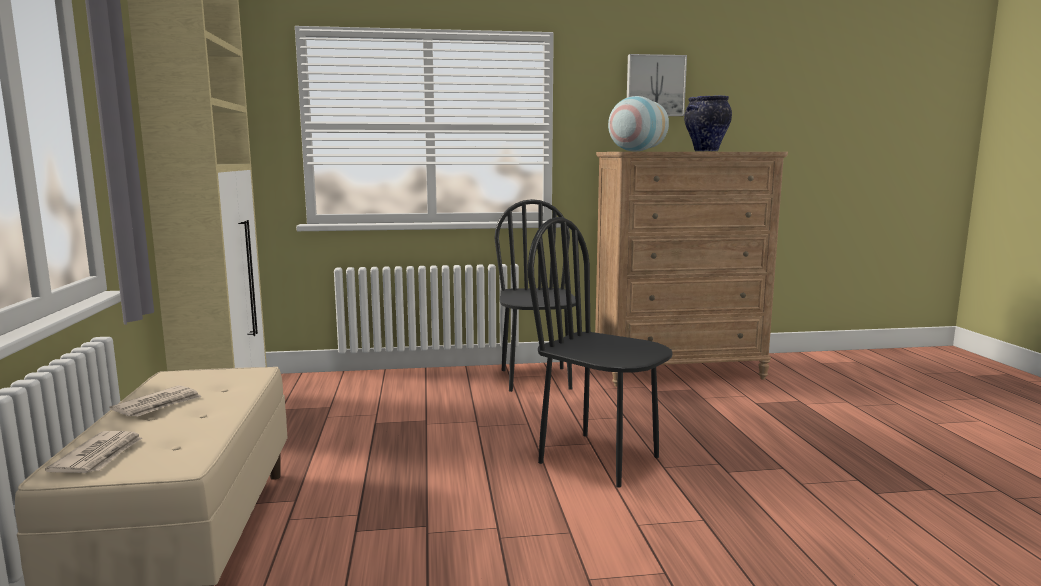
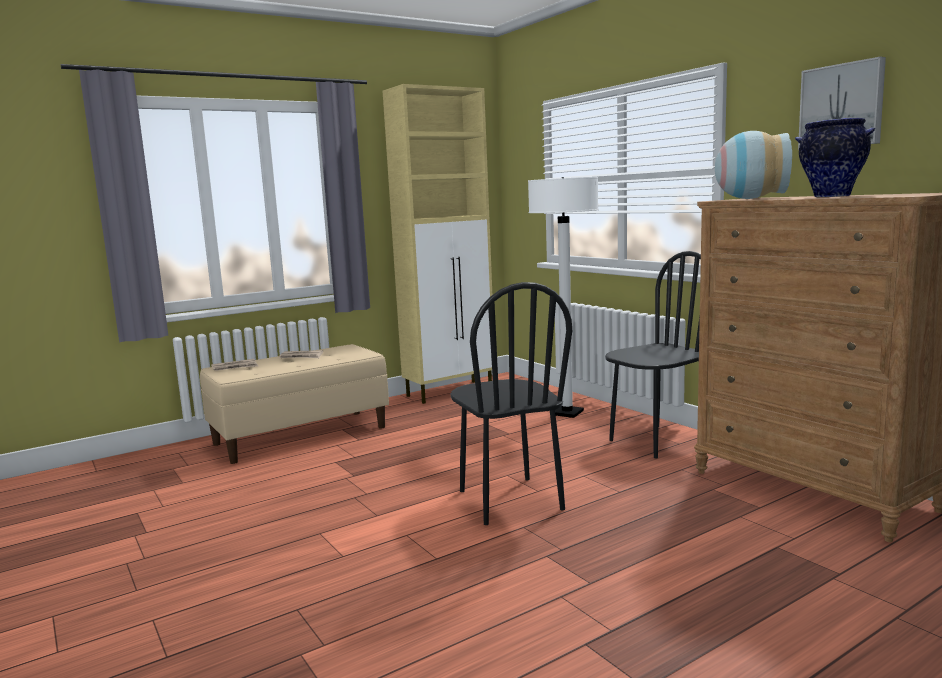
camera: 65 degrees right, 0 degrees up
(413, 387) = (567, 413): none -> white floor lamp
(599, 459) = (509, 500): black chair -> black chair turned 150 degrees clockwise

